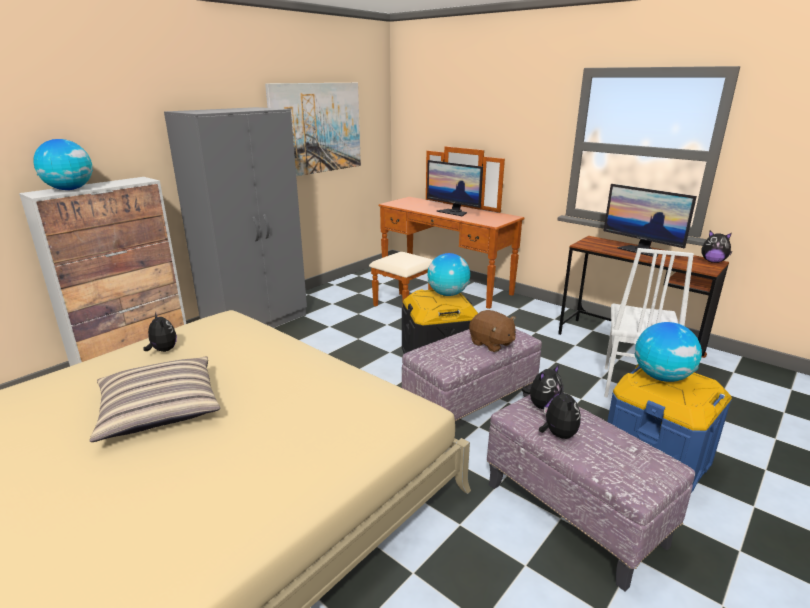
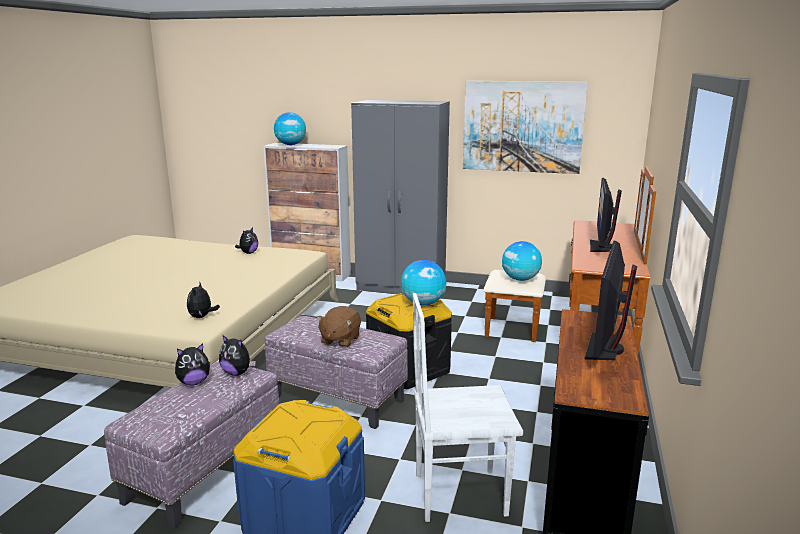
camera: 65 degrees right, 5 degrees down
(159, 408) = (180, 269): pillow -> none
(661, 377) = (306, 417): globe -> globe (520, 279)
(713, 261) = (625, 399): plush toy -> plush toy (202, 317)

